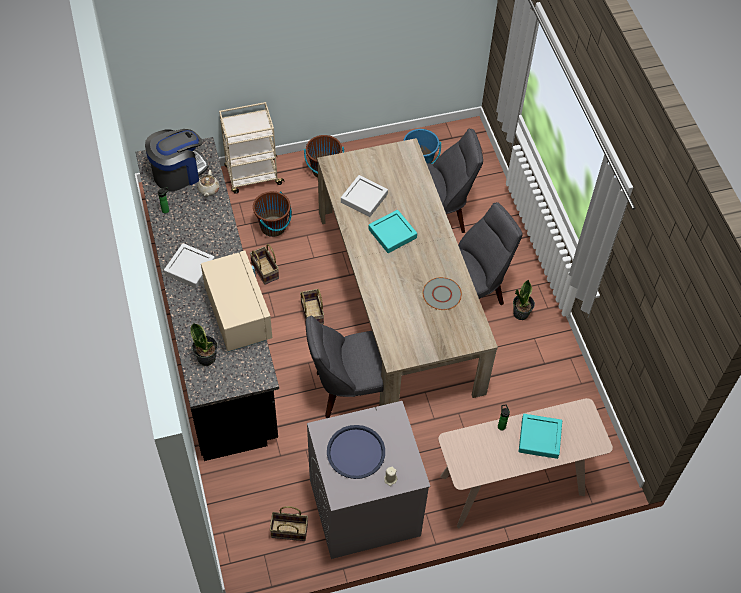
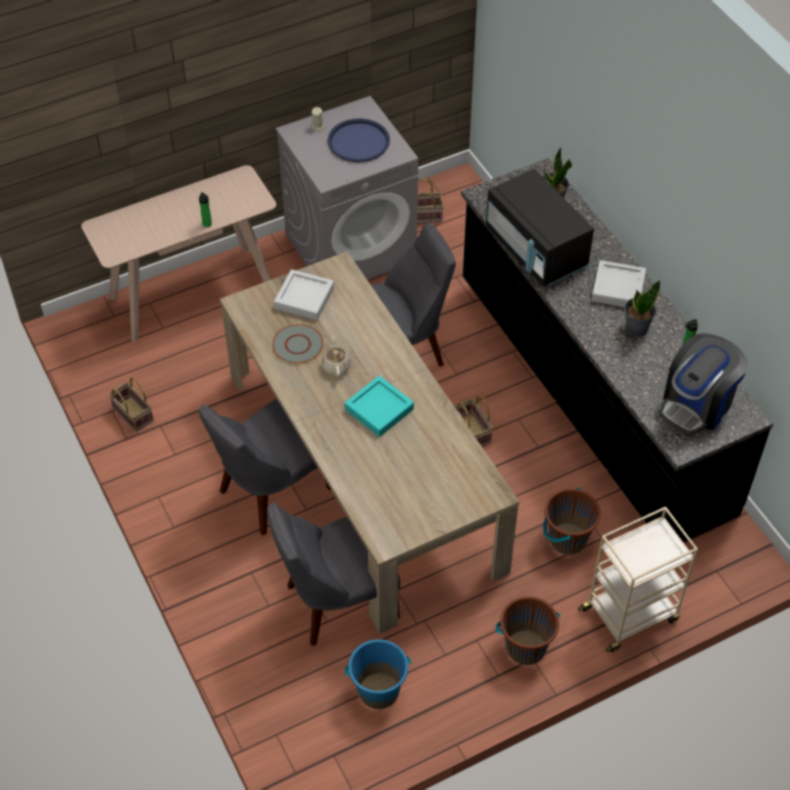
camera: 170 degrees right, 5 degrees down
(208, 189) = (644, 388): beige teapot -> beige teapot (336, 366)
(238, 314) = (536, 249): beige microwave -> black microwave
(266, 271) = (552, 474): basket -> basket (131, 414)
(364, 198) = (431, 451): grey tray -> grey tray (304, 298)
(521, 313) = (194, 482): potted plant -> potted plant (636, 327)
(539, 438) = (163, 221): turquoise tray -> none

